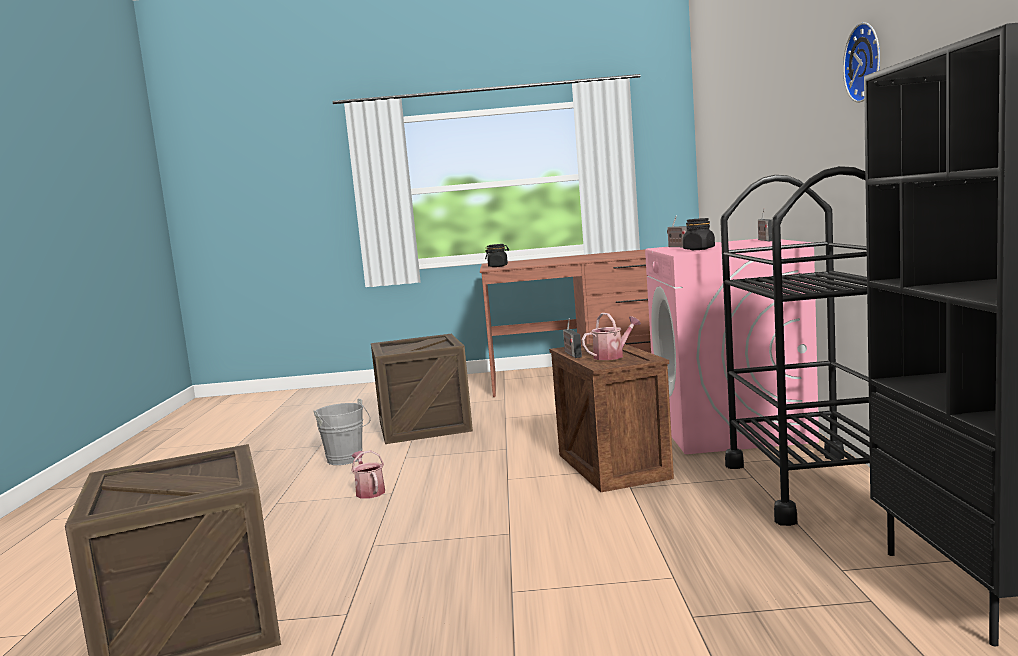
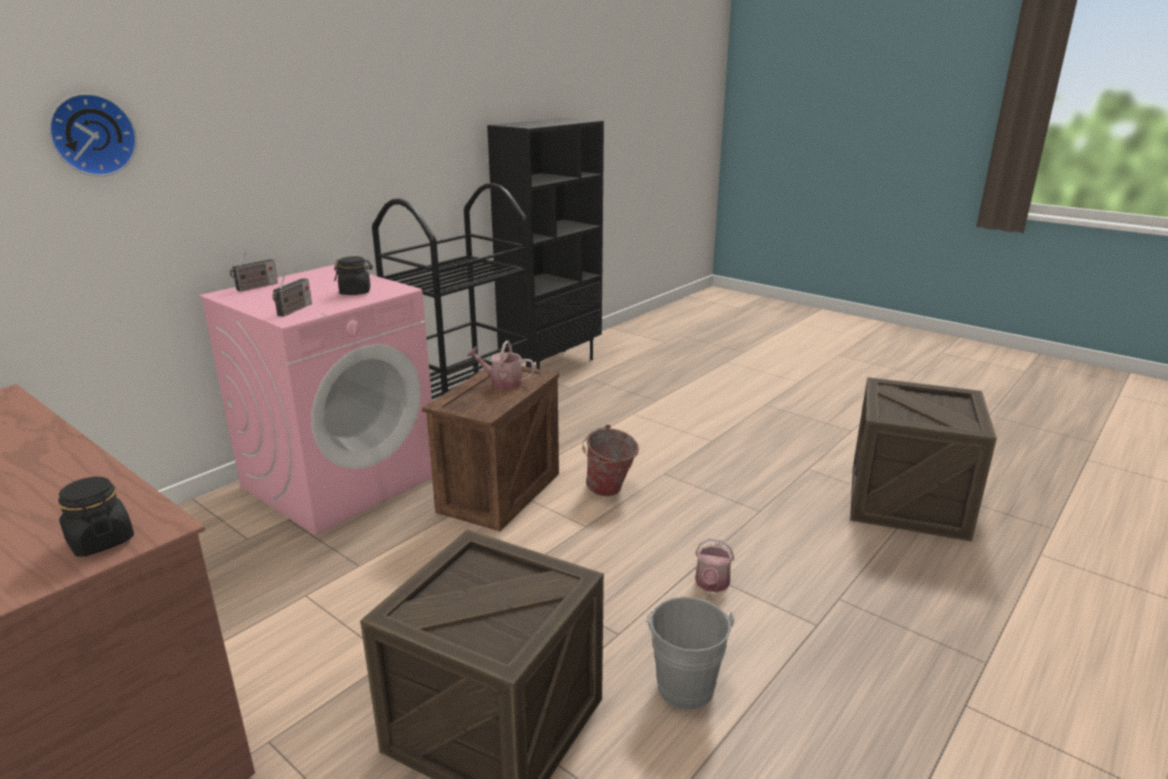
camera: 140 degrees left, 15 degrees up
(532, 501) = (609, 492): none -> bucket
(571, 354) = (508, 401): radio -> none
(867, 62) = (382, 105): wall clock -> wall clock (91, 135)

